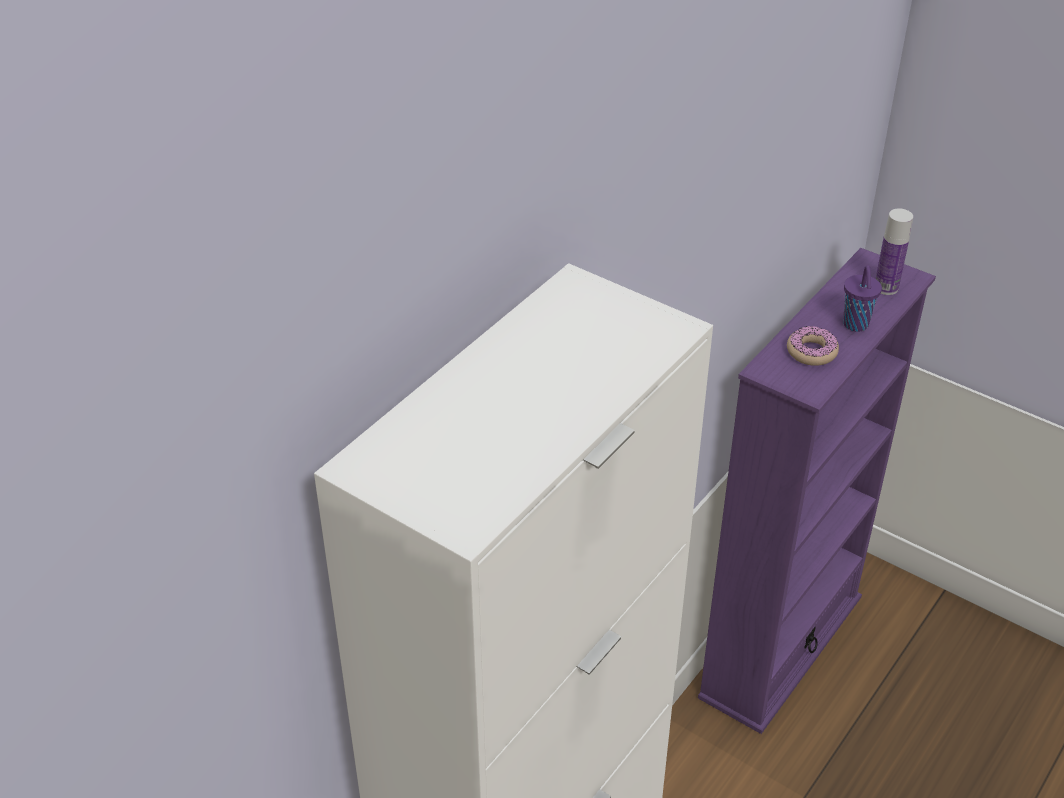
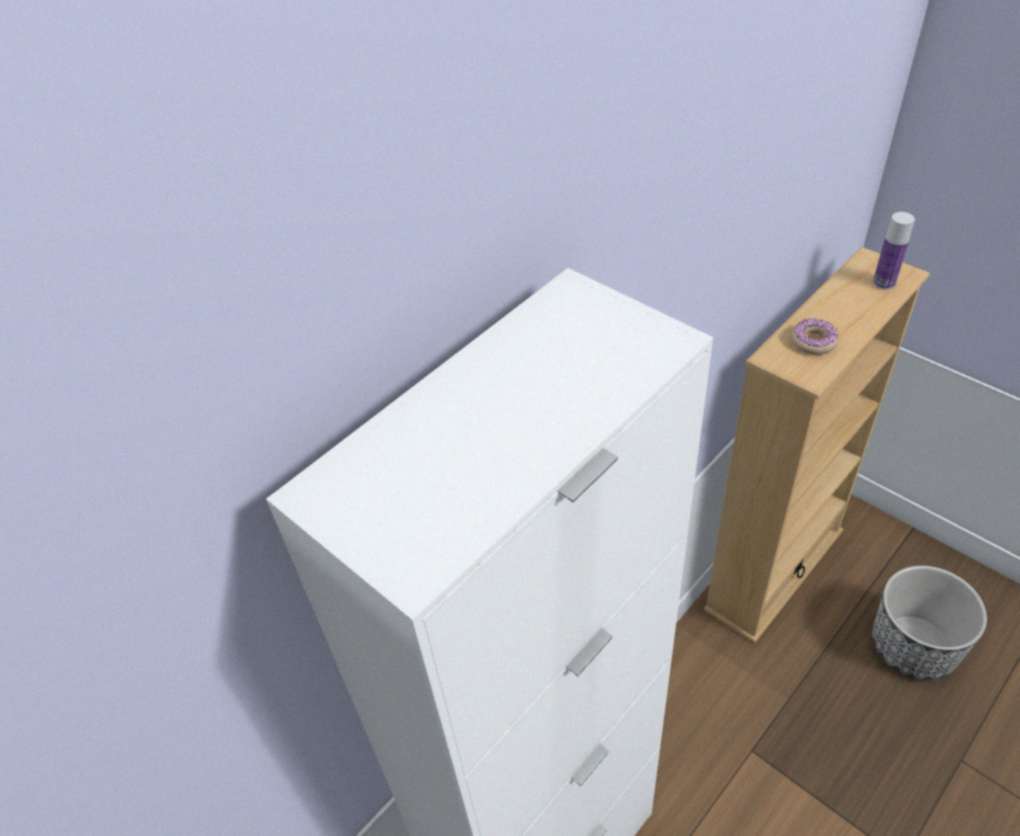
camera: 10 degrees right, 5 degrees up
(781, 646) = (774, 569): purple bookcase -> beige bookcase
(856, 325) = (855, 317): purple cup -> none
(949, 728) = (914, 647): none -> planter

